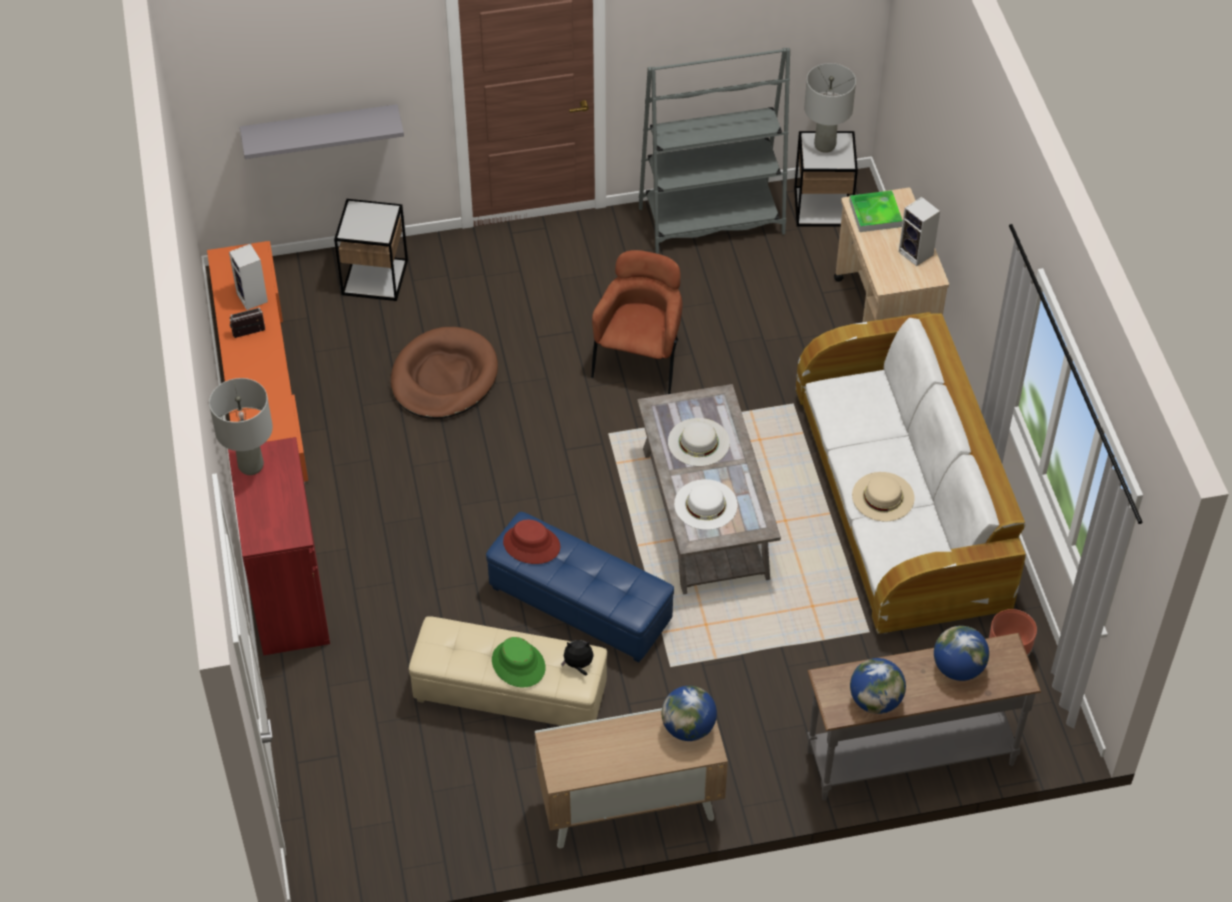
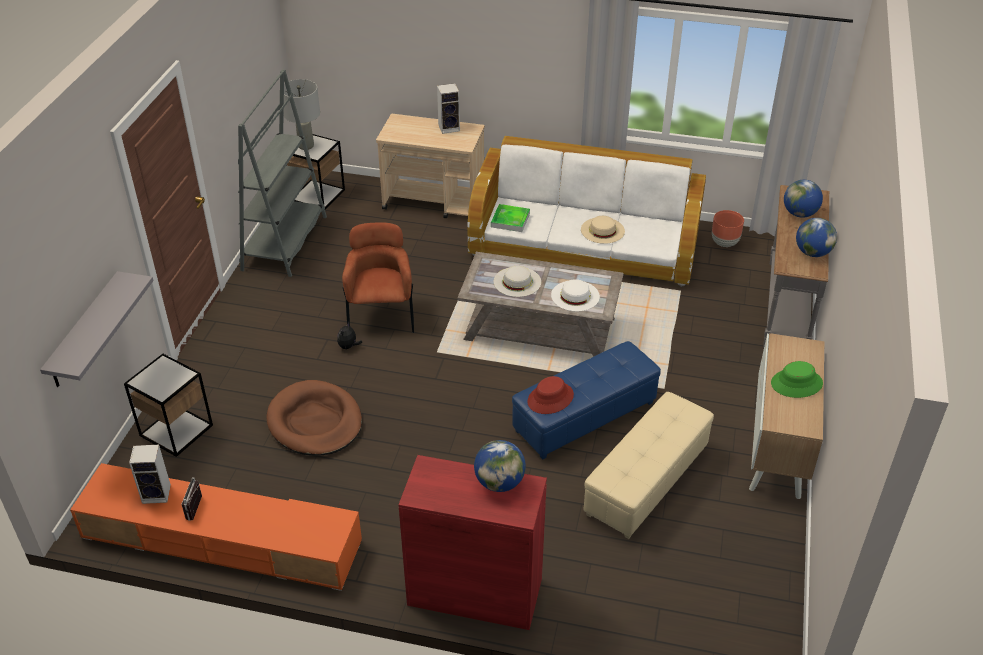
camera: 65 degrees left, 10 degrees down
(251, 465) = (431, 493): grey table lamp -> none
(518, 664) = (661, 441): green hat -> green hat (796, 384)
(578, 665) = (677, 408): plush toy -> plush toy (348, 347)
(640, 360) = (381, 315): brown armchair -> brown armchair turned 45 degrees clockwise
(688, 727) = (788, 350): globe -> globe (499, 482)
(875, 214) = (402, 132): tray -> tray (510, 220)

